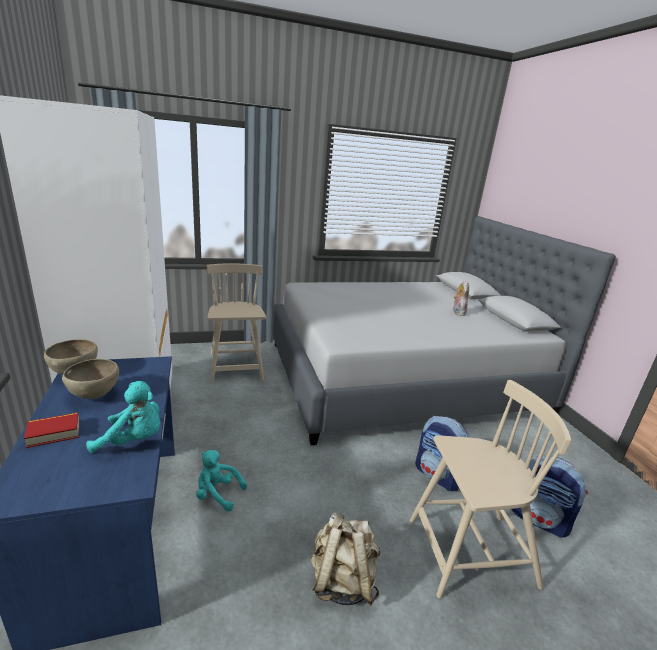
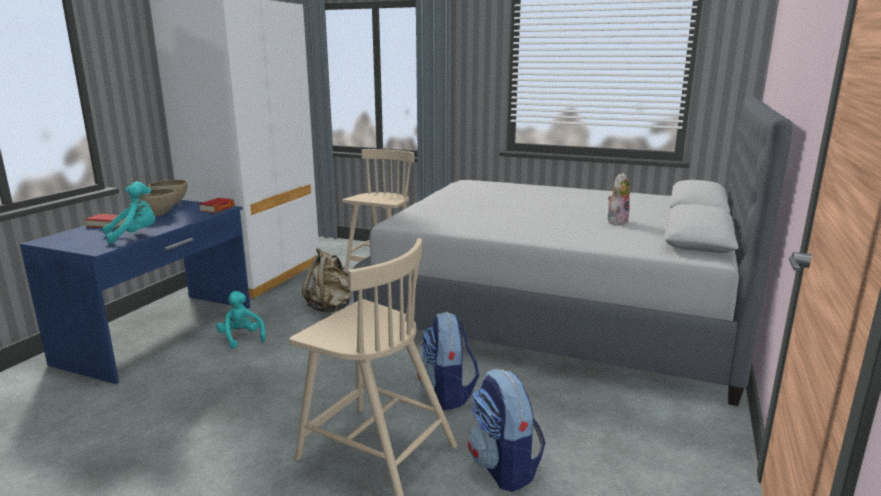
camera: 40 degrees right, 5 degrees down
(133, 440) = (134, 235): turquoise plush toy -> turquoise plush toy turned 75 degrees counterclockwise
(150, 366) = (217, 209): none -> book
(342, 580) = (243, 415): beige backpack -> beige backpack (330, 308)

